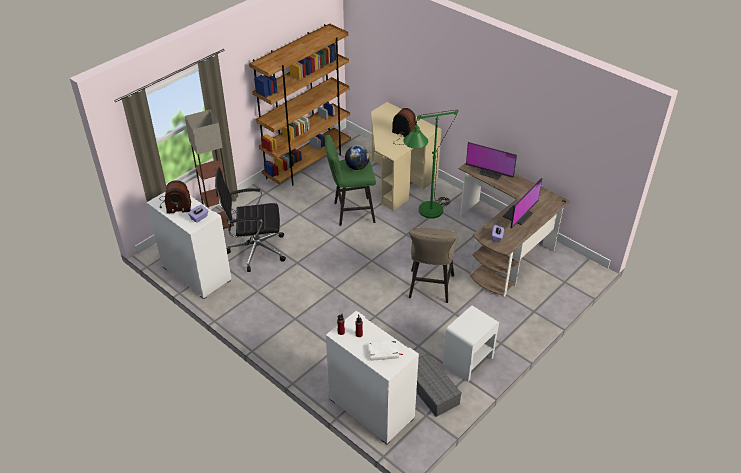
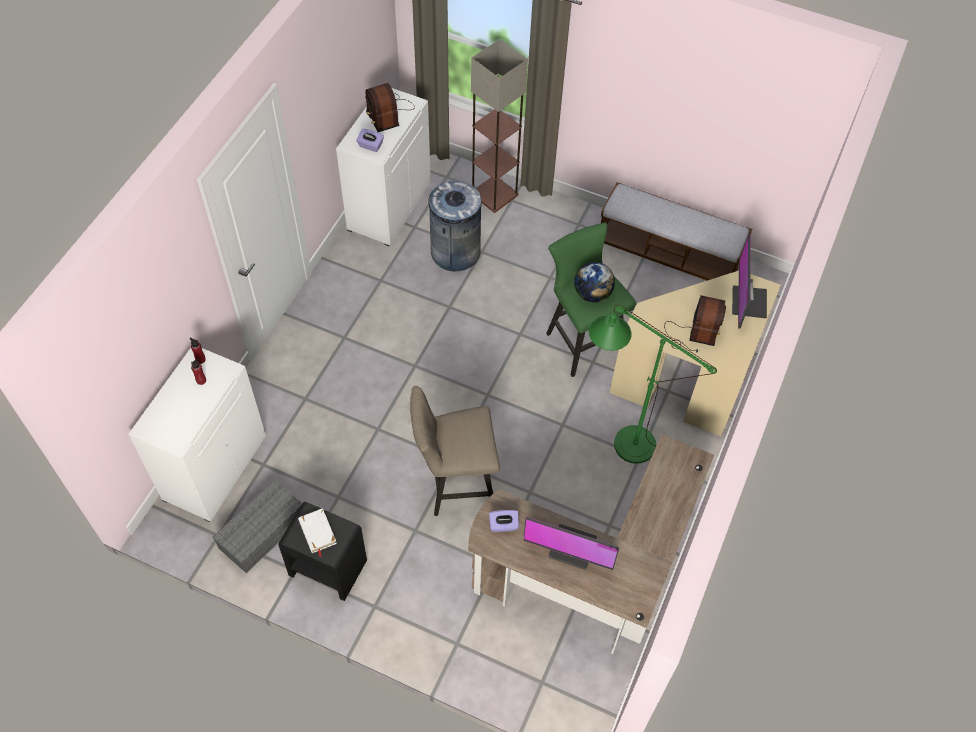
camera: 70 degrees right, 15 degrees up
(255, 250) = (455, 252): black office chair -> grey trash can
(308, 164) = (668, 252): brown bookcase -> bench
(383, 352) = (175, 416): white book -> white book (317, 532)
(467, 361) = (327, 567): white nightstand -> black nightstand
(491, 171) = (672, 486): monitor -> monitor (747, 302)

